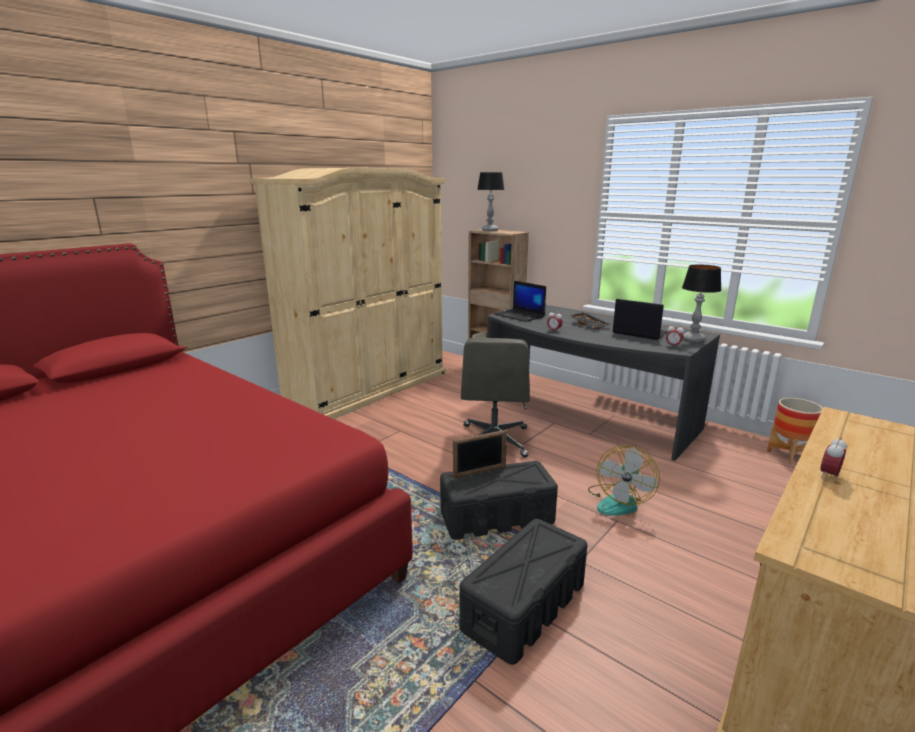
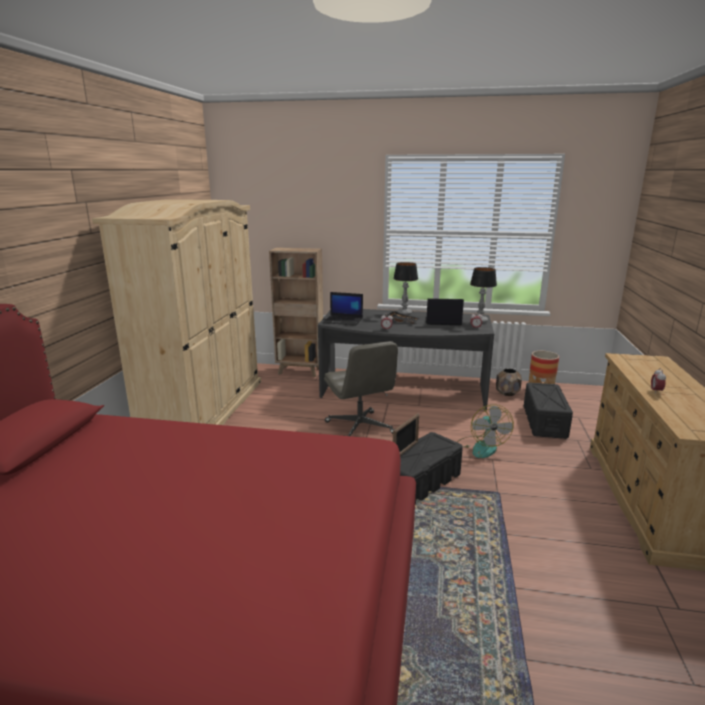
camera: 30 degrees left, 0 degrees up
(489, 230) = (286, 249): table lamp -> table lamp (404, 313)
(525, 606) = (495, 532): black storage box -> black storage box (544, 421)
(729, 448) = (507, 393): none -> brown planter

